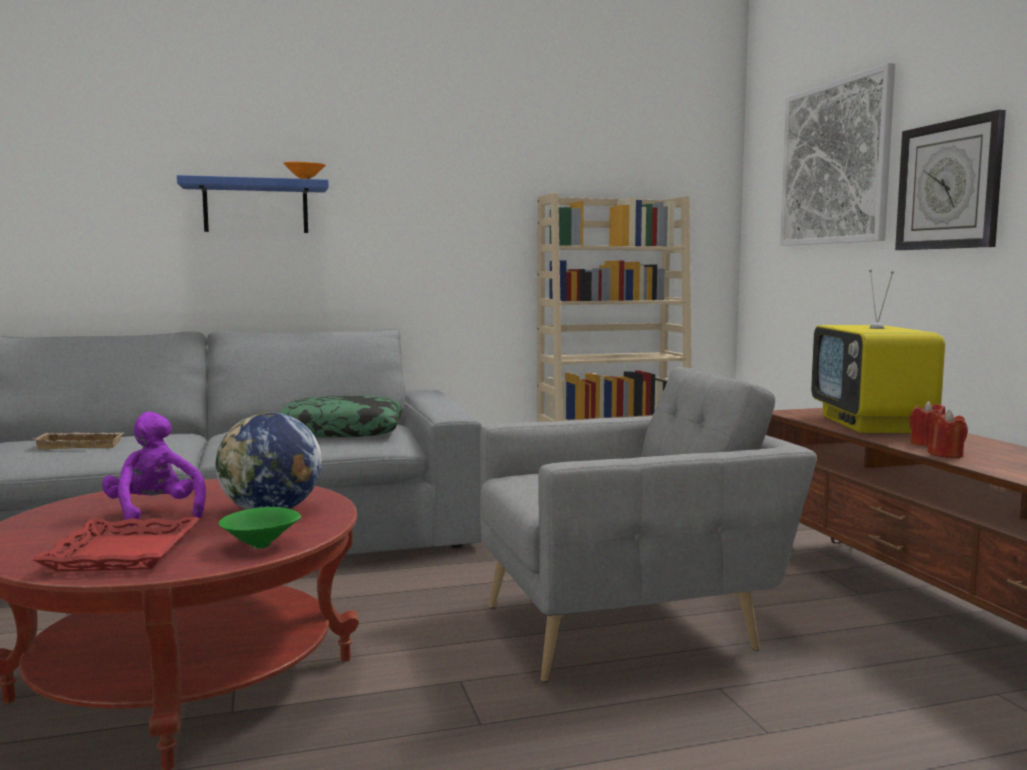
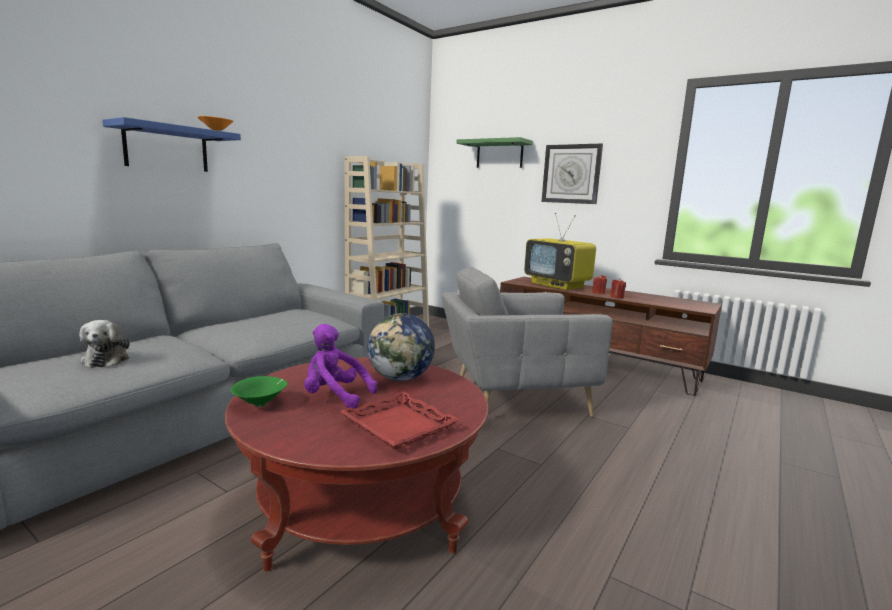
camera: 40 degrees left, 5 degrees up
(82, 445) = (107, 359): beige tray -> plush toy
(262, 546) = (459, 399): green bowl -> green bowl (261, 404)
(342, 431) = (291, 318): pillow -> none
(630, 625) = (514, 399): grey armchair -> grey armchair turned 135 degrees counterclockwise
(835, 163) = (499, 154): picture -> green shelf

